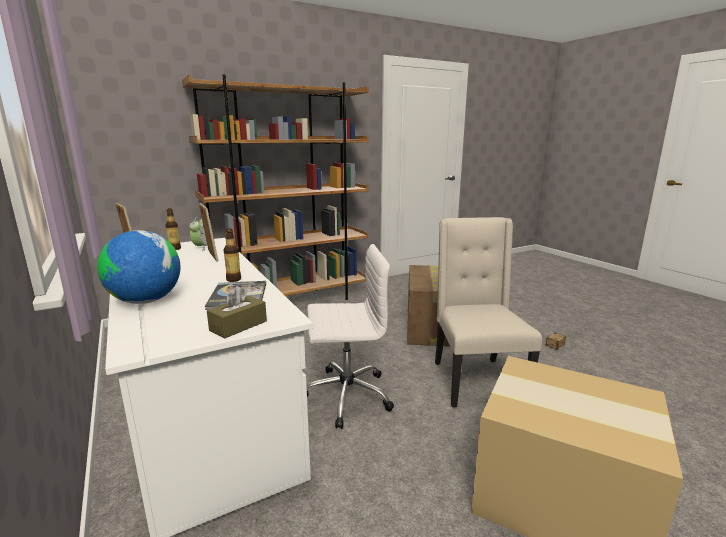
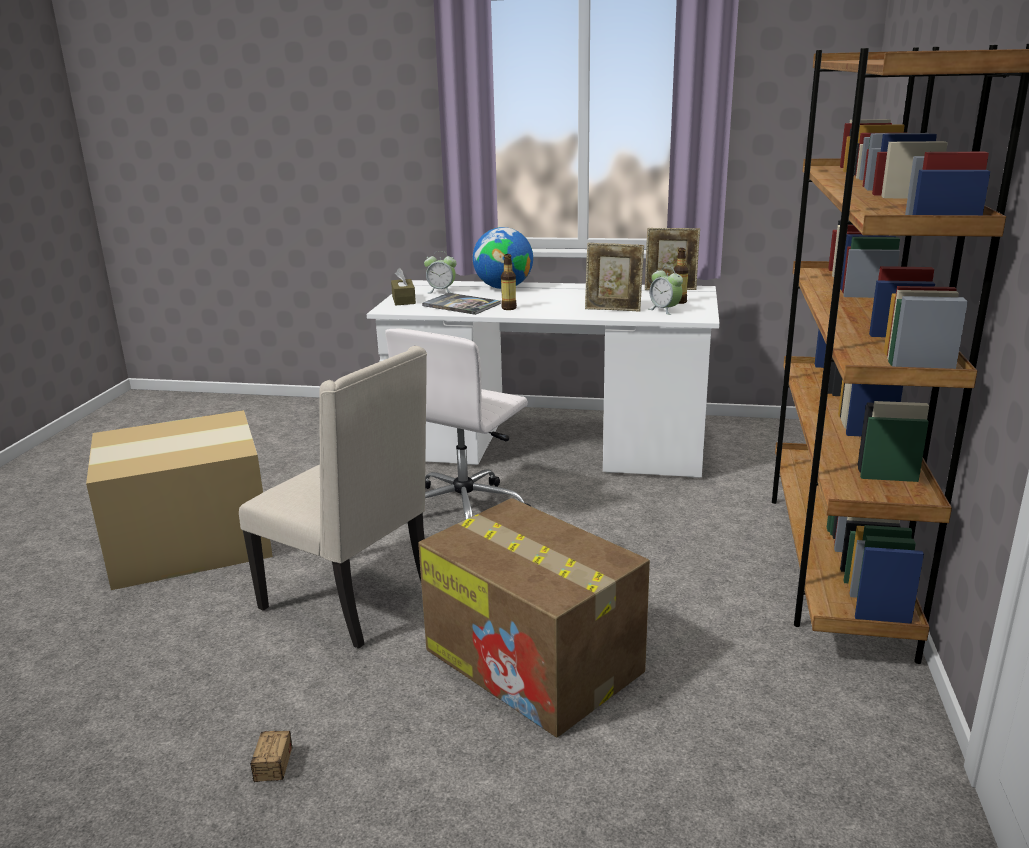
camera: 130 degrees right, 5 degrees up
(180, 322) = (441, 291): none -> alarm clock

